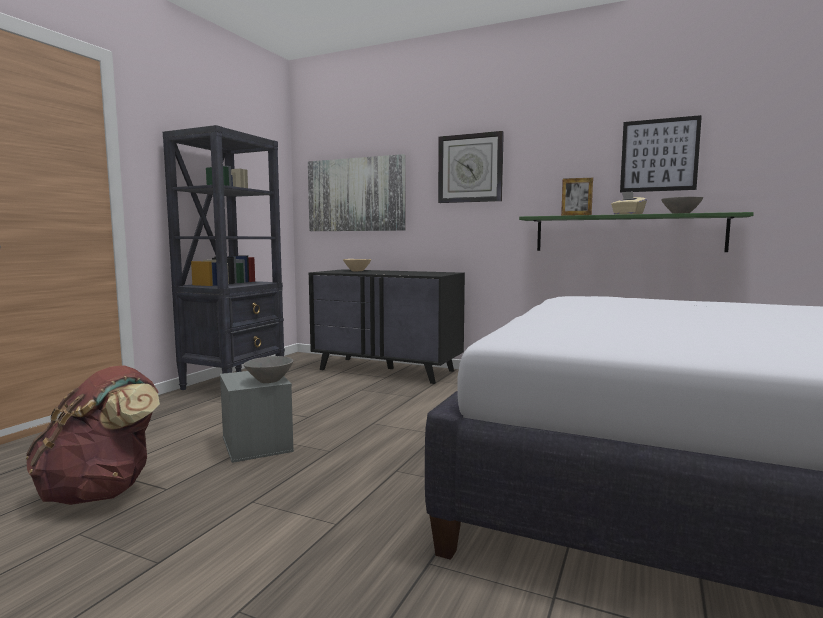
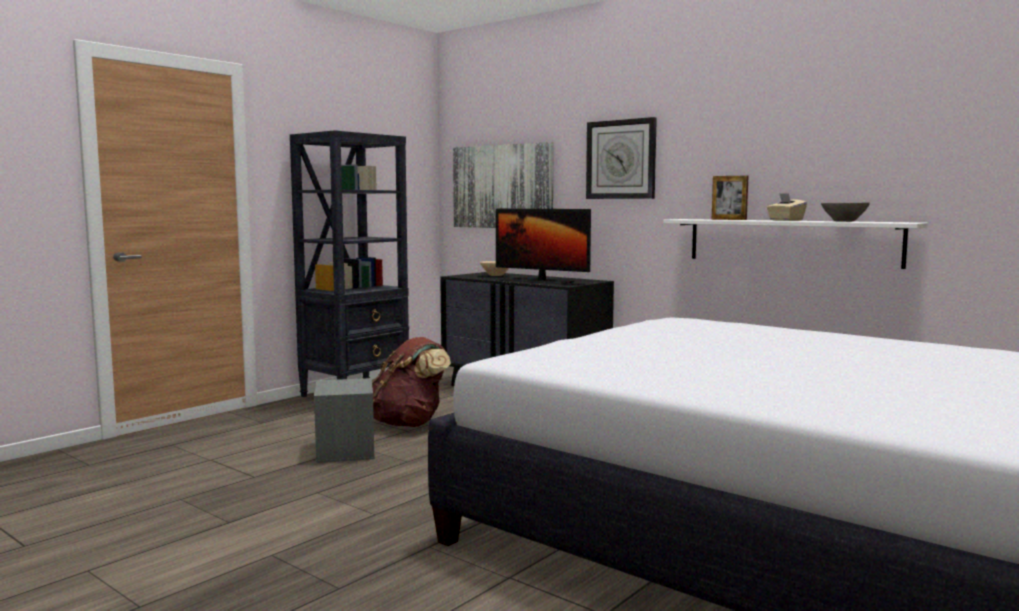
camera: 15 degrees right, 0 degrees up
(102, 491) = (205, 473): brown backpack -> brown backpack (409, 423)
(268, 381) = (354, 389): grey bowl -> none
(406, 273) = (541, 281): none -> monitor
(627, 233) = (791, 242): green shelf -> white shelf
(659, 155) = (826, 149): picture -> none

